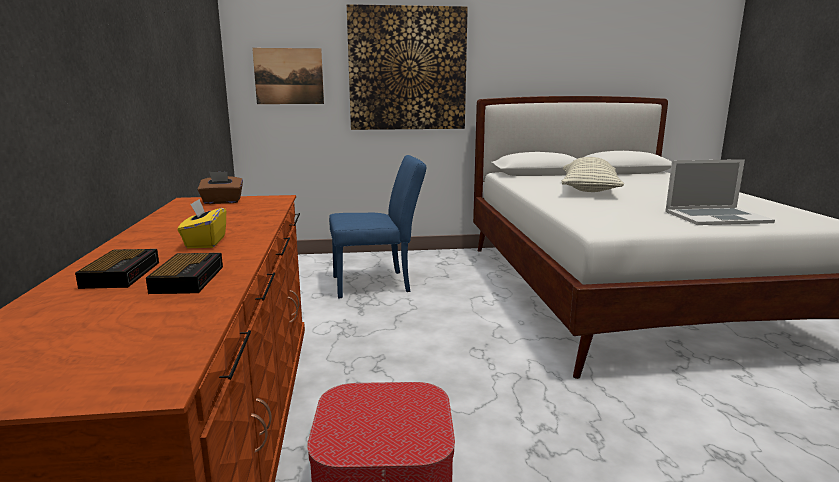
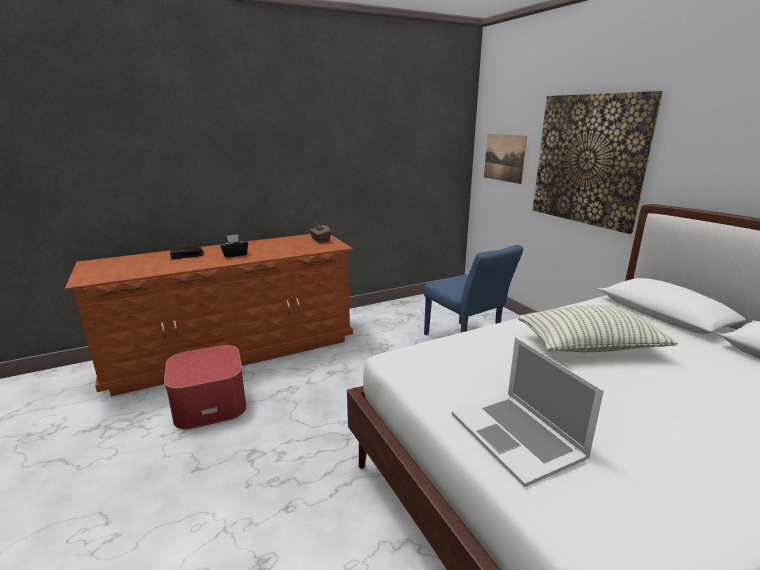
camera: 70 degrees right, 5 degrees up
(188, 279) = (180, 264): alarm clock -> none
(205, 242) = (235, 254): yellow tissue box -> black tissue box

